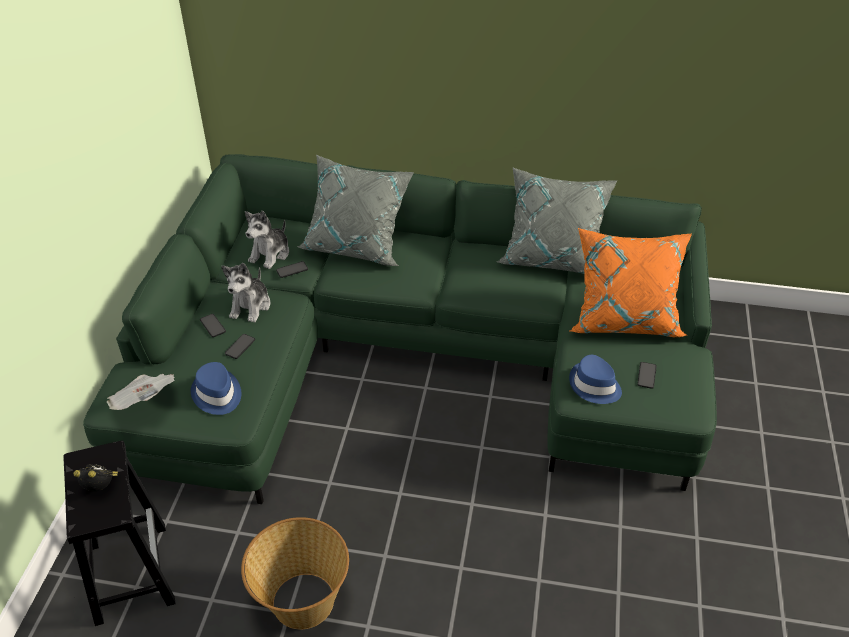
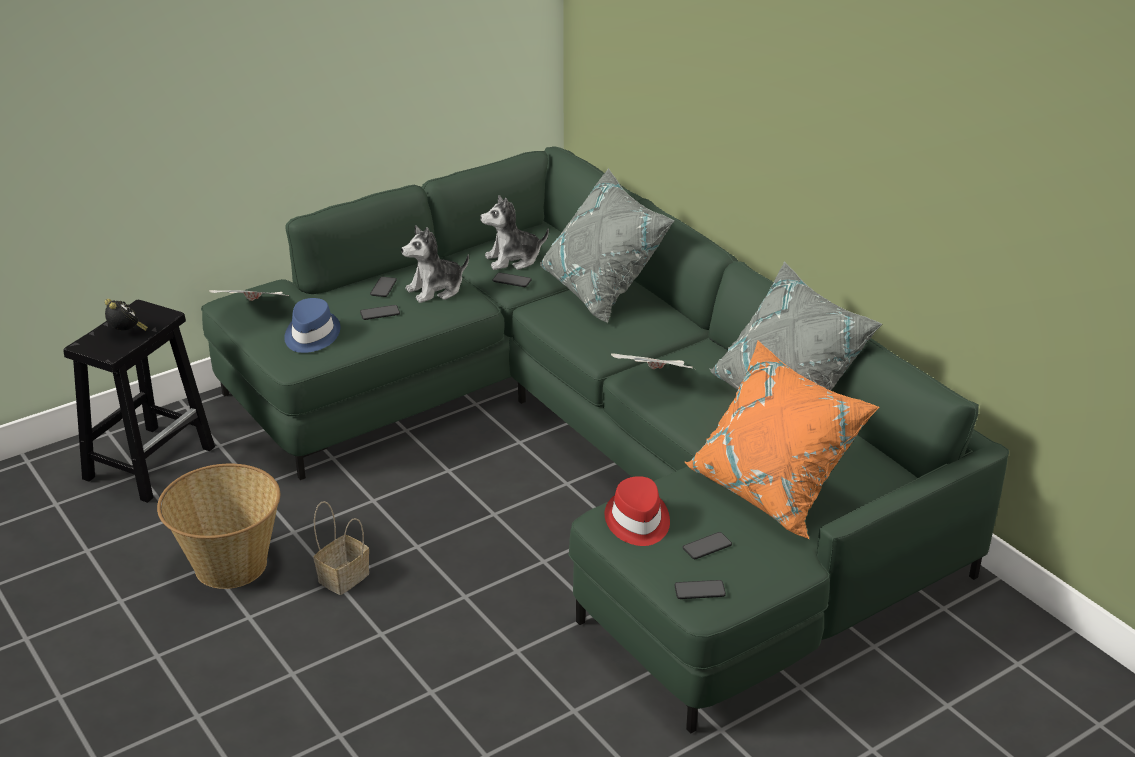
camera: 45 degrees right, 10 degrees down
(386, 548) = (344, 576): none -> basket
(475, 288) = (655, 380): none -> newspaper
(594, 386) = (637, 521): blue hat -> red hat
(681, 405) = (699, 590): none -> phone

